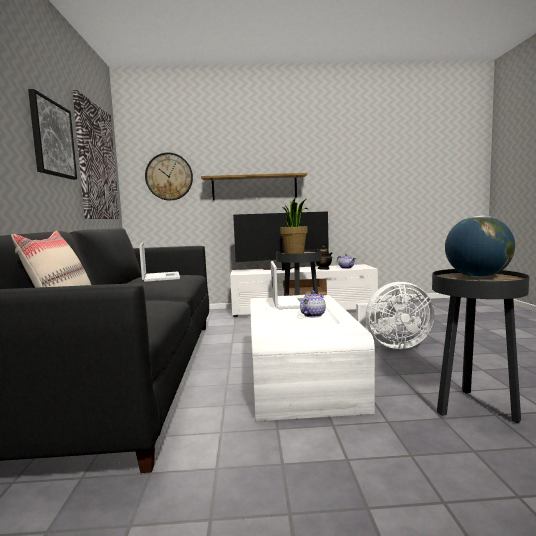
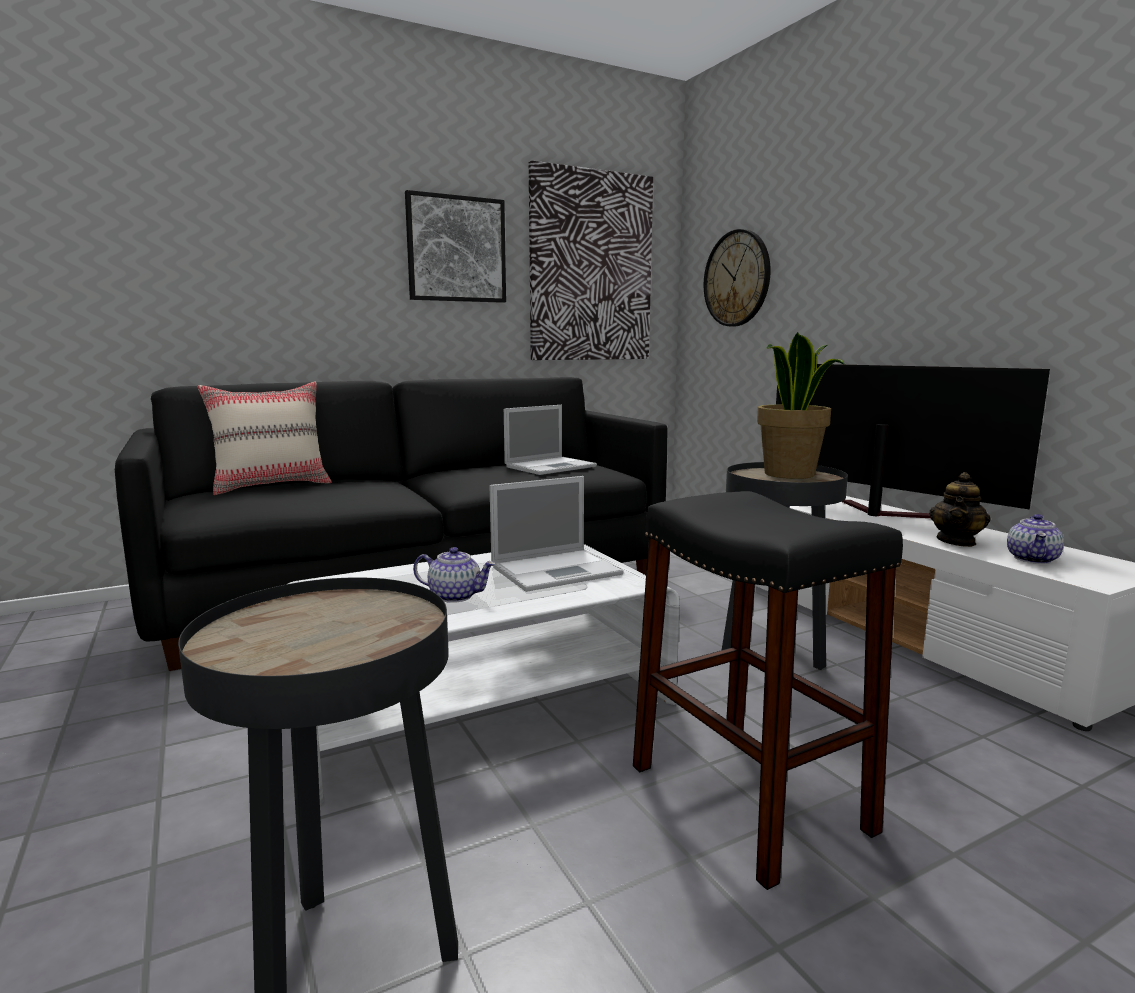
camera: 65 degrees right, 5 degrees up
(254, 187) = (878, 296): shelf -> none
(393, 345) = (748, 798): white fan -> black stool
(477, 277) = (347, 630): globe -> none

